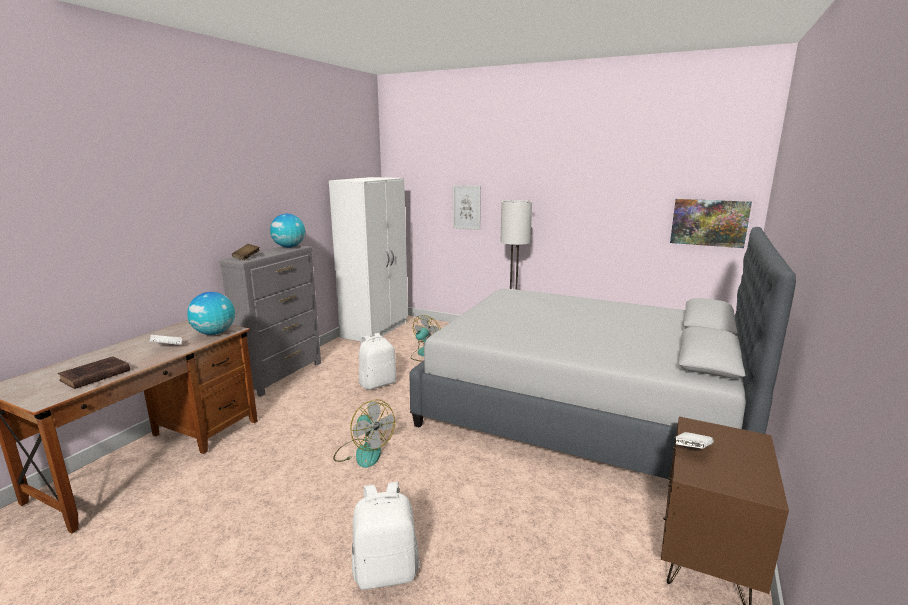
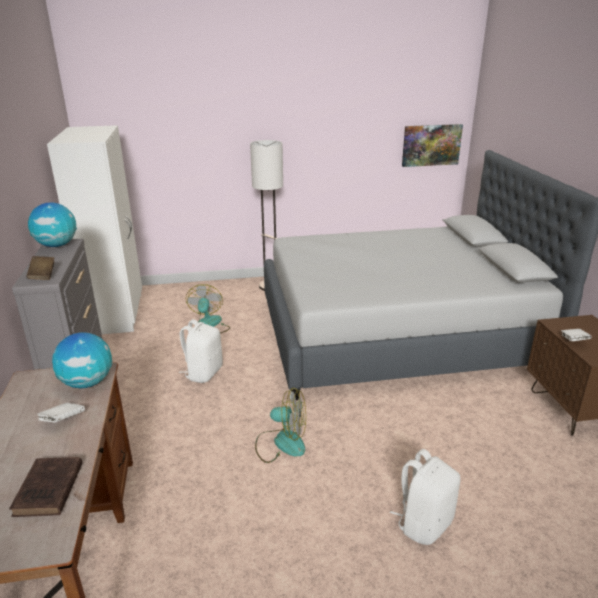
camera: 35 degrees left, 10 degrees up
(466, 207) = (195, 152): picture -> none

